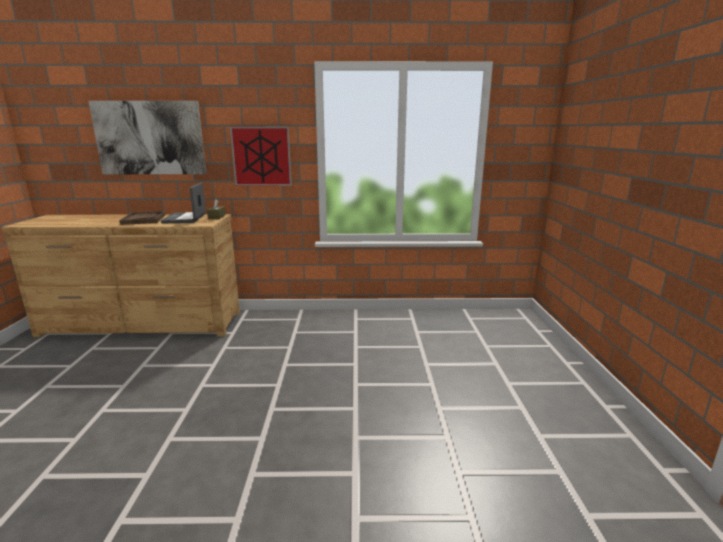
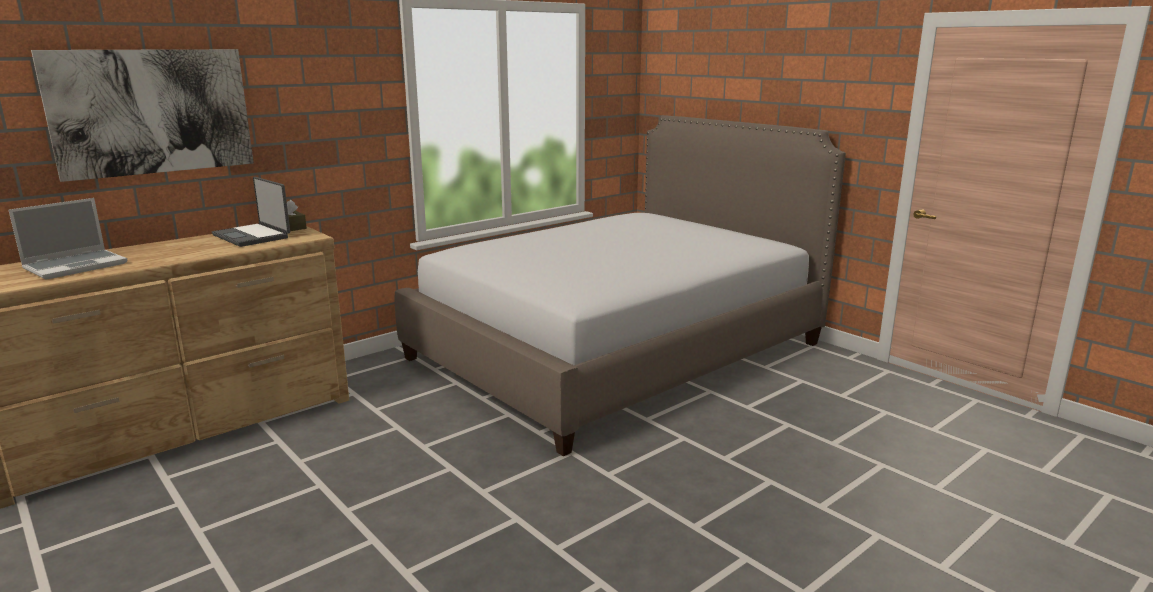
camera: 40 degrees left, 0 degrees up
(86, 220) = (76, 266): none -> laptop
(143, 219) = (184, 248): brown tray -> none
(261, 156) = (335, 129): picture -> none
(427, 364) = (618, 351): none -> bed

